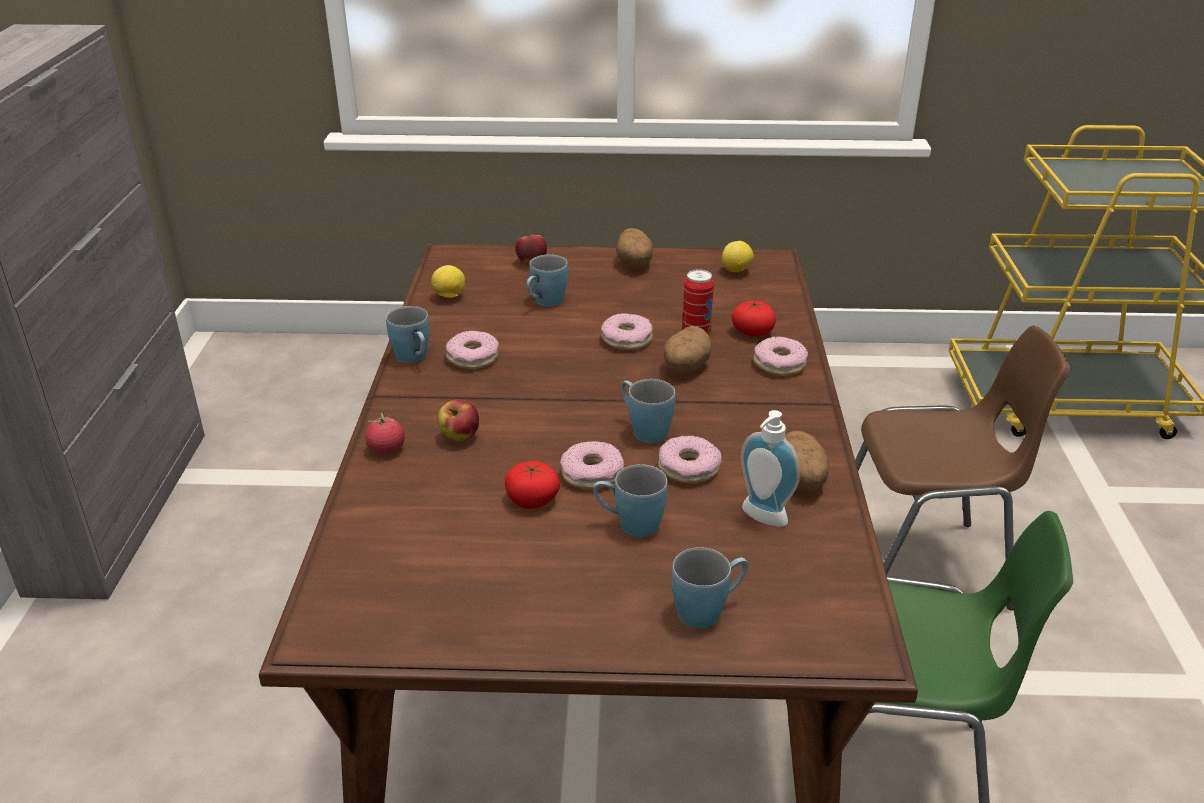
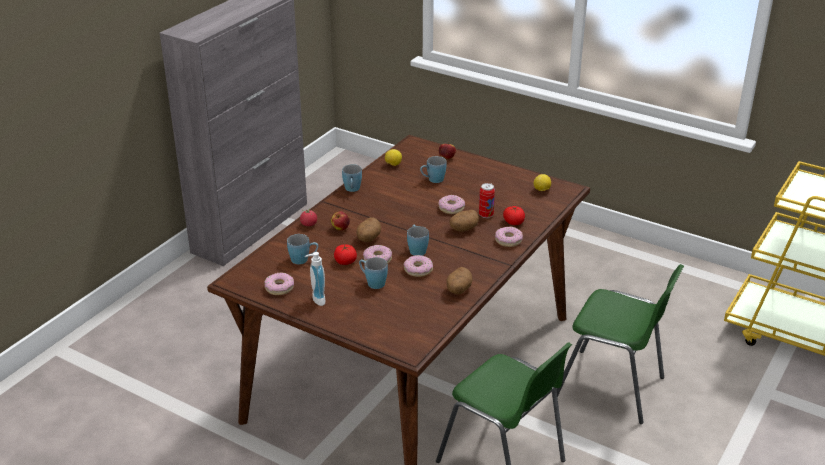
camera: 30 degrees right, 0 degrees up
(472, 357) = (376, 196): donut -> donut (279, 288)
(634, 264) = (495, 172): potato -> potato (368, 239)
(708, 609) = (370, 320): blue mug -> blue mug (303, 260)
(761, 518) = (425, 298): soap dispenser -> soap dispenser (316, 300)
(921, 568) = (612, 388): brown chair -> green chair

